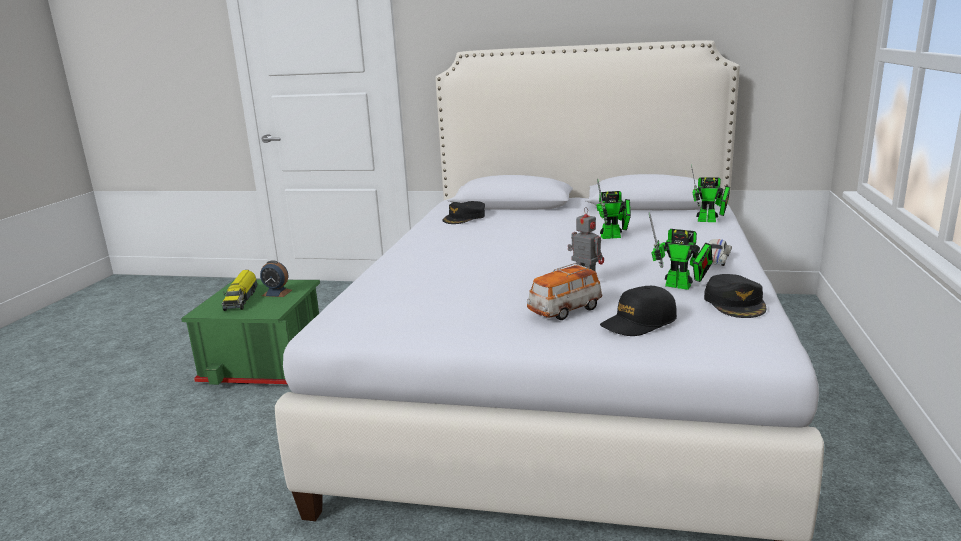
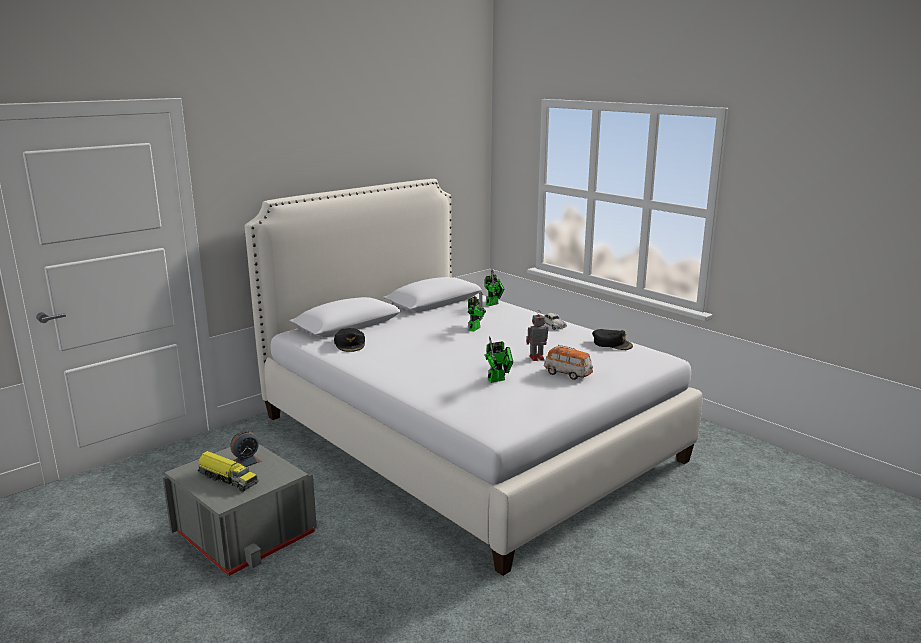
camera: 55 degrees left, 0 degrees up
(266, 361) = (244, 533): green storage box -> grey storage box
(564, 311) = (568, 374): toy car -> toy car turned 60 degrees counterclockwise
(639, 323) = (607, 366): black cap -> none
(682, 286) = (576, 344): toy robot -> toy robot (499, 379)

